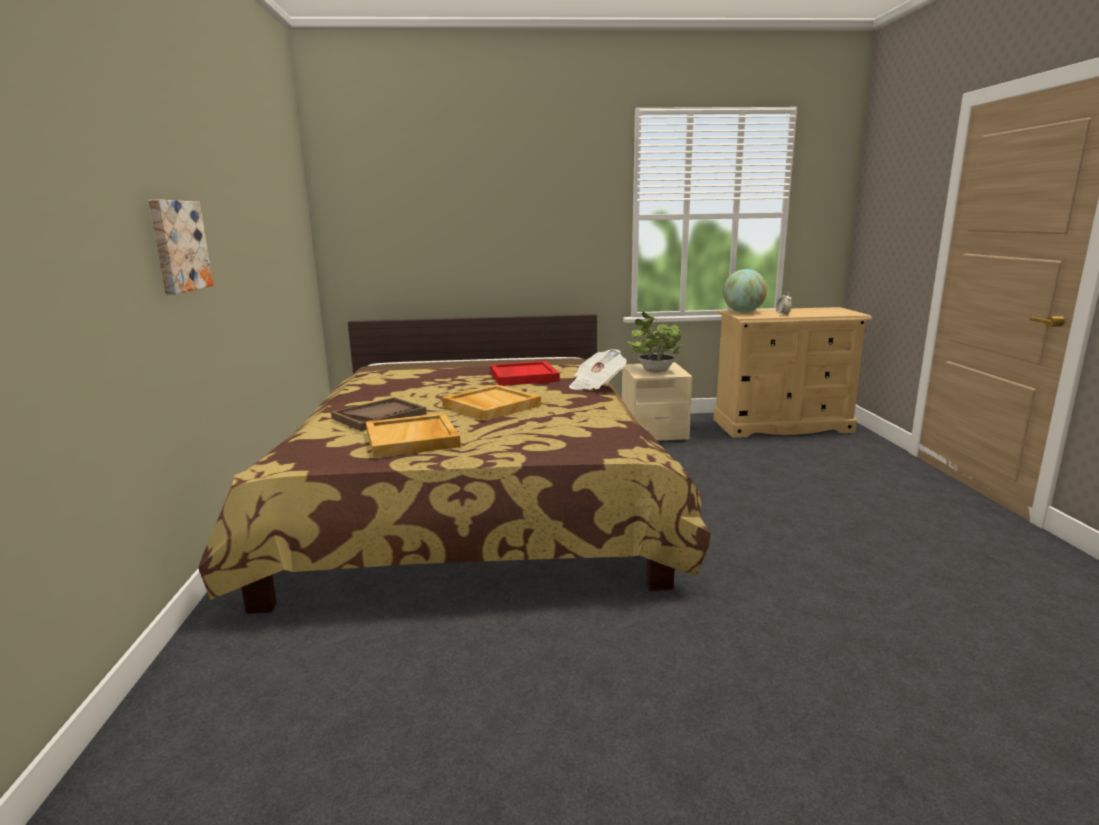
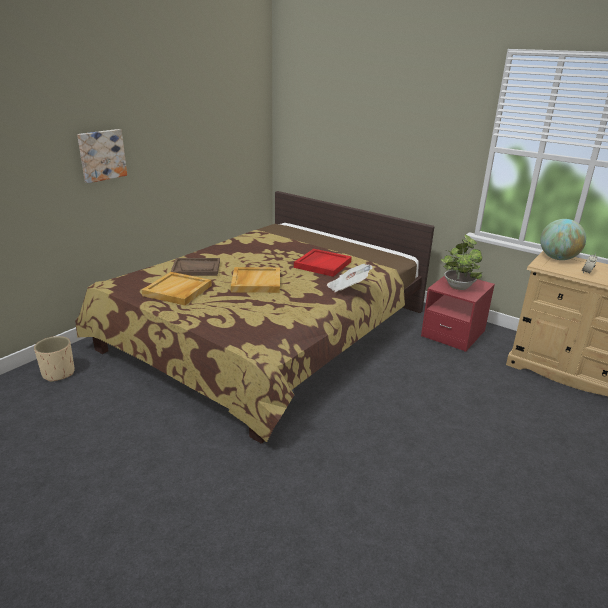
camera: 40 degrees right, 10 degrees up
(232, 670) = (58, 373): none -> beige planter
(653, 431) = (453, 334): beige nightstand -> red nightstand

